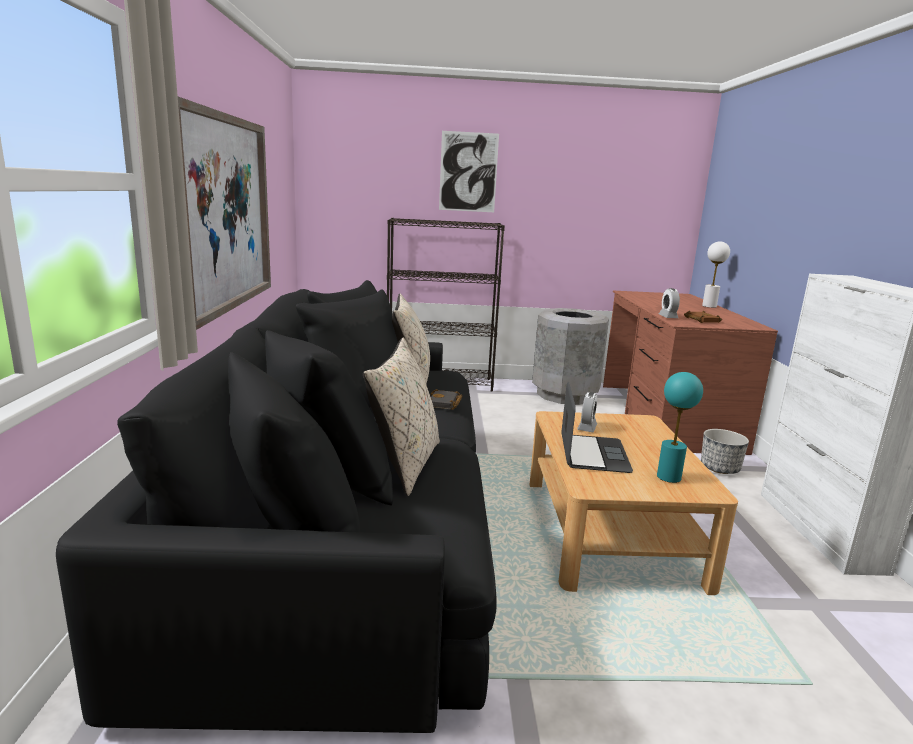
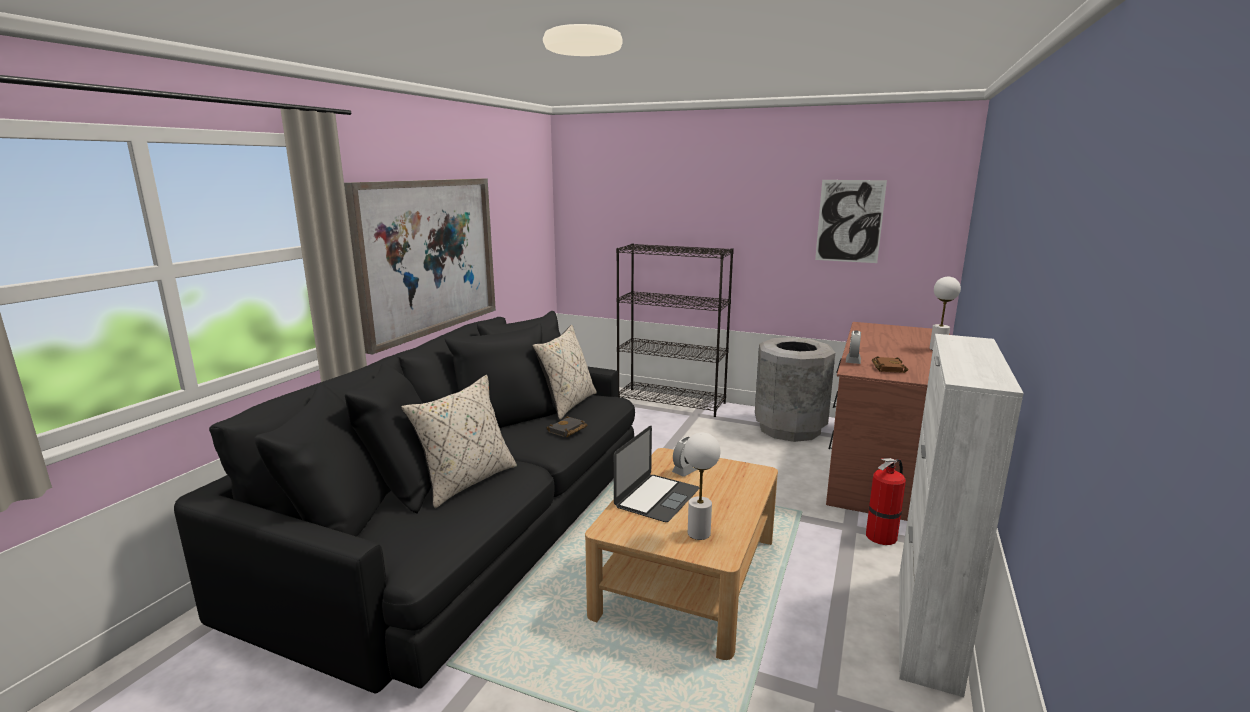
camera: 25 degrees right, 0 degrees up
(468, 172) = (702, 199): picture -> picture (849, 221)
(669, 477) = (699, 533): turquoise table lamp -> white table lamp
(719, 468) = (882, 536): planter -> fire extinguisher

